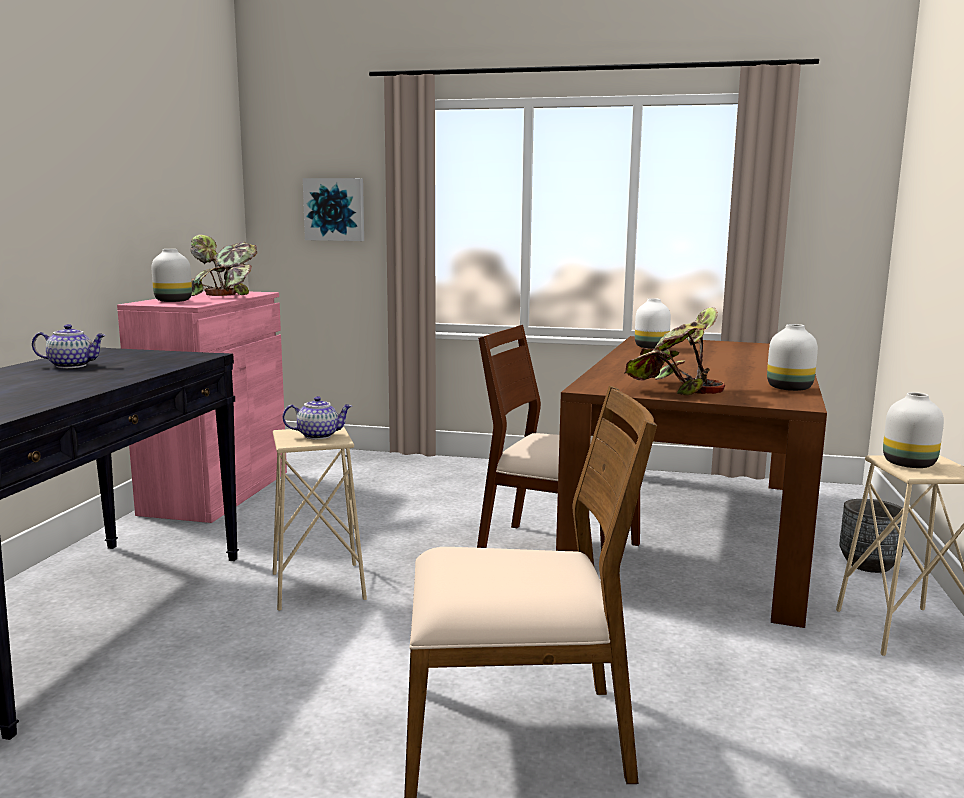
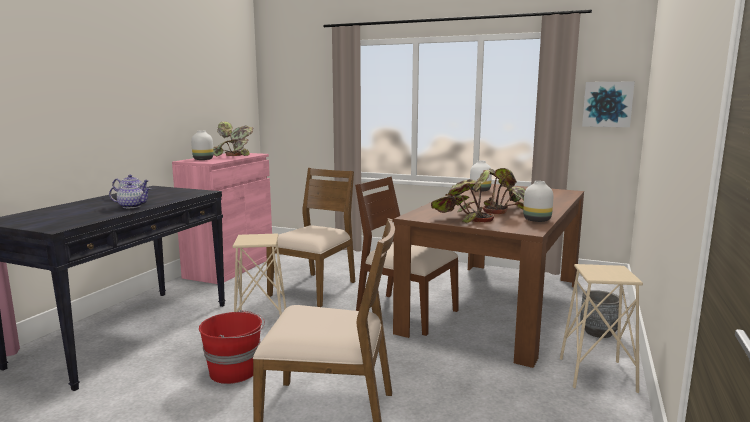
camera: 10 degrees right, 0 degrees up
(310, 674) = (235, 371): none -> red bucket
(318, 435) = (259, 239): teapot -> teapot (132, 206)
(335, 209) = (306, 105): picture -> picture (607, 104)
(385, 521) = (315, 288): none -> brown chair
(722, 374) = (505, 209): none -> potted plant
(907, 464) = (596, 270): white vase -> none

